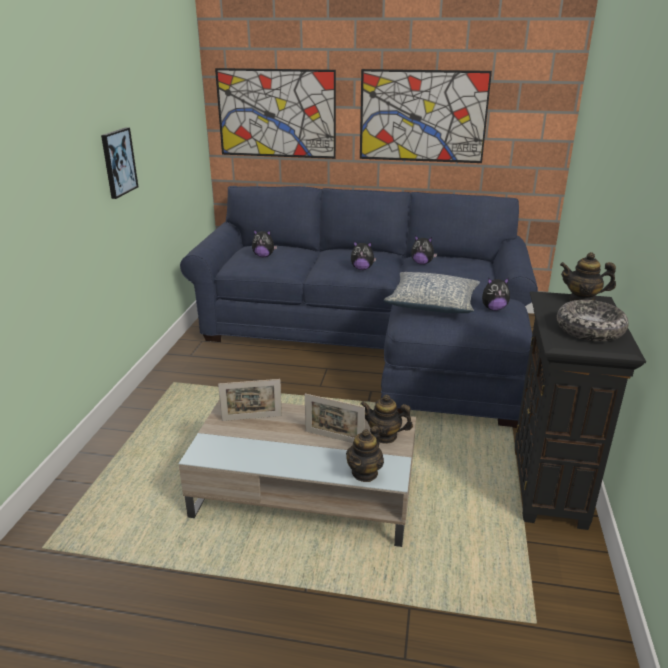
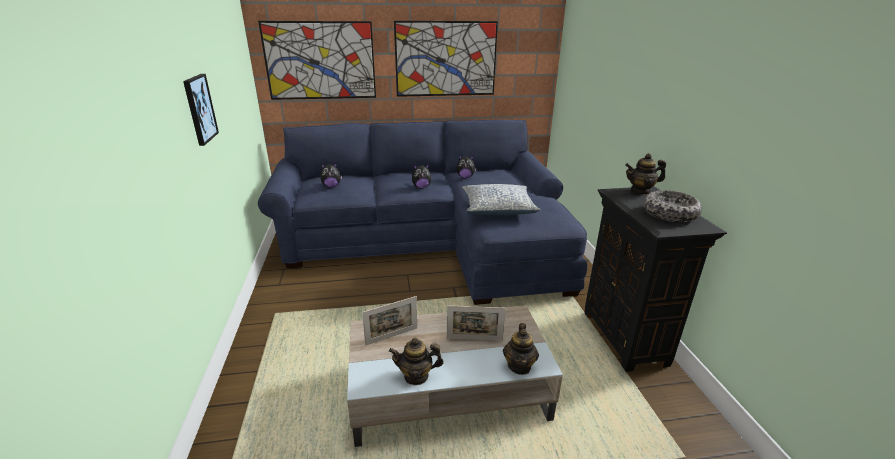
camera: 20 degrees left, 0 degrees up
(385, 436) = (514, 328): teapot -> teapot (416, 376)
(493, 309) = (544, 206): plush toy -> none

